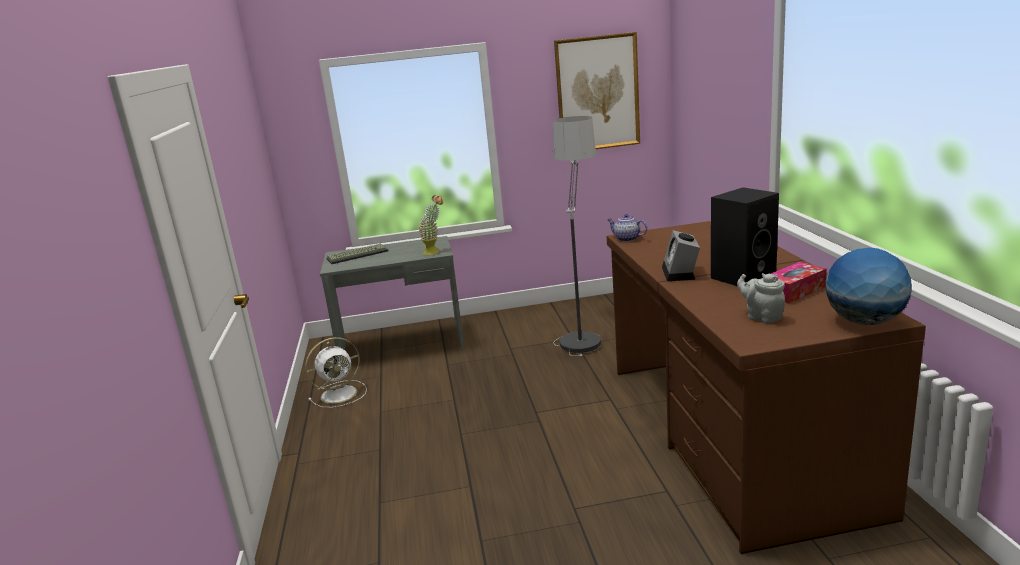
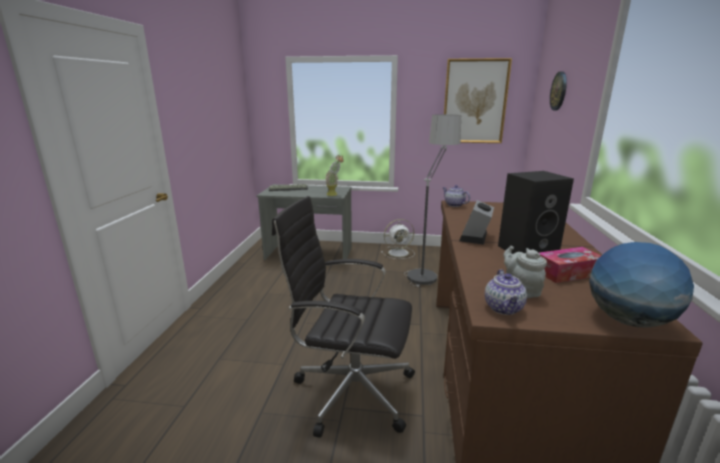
camera: 15 degrees right, 0 degrees up
(340, 394) = (252, 275): white fan -> white fan (399, 253)
(571, 490) = (350, 390): none -> black office chair
(710, 75) = (559, 91): none -> wall clock
(758, 336) = (504, 309): none -> teapot

